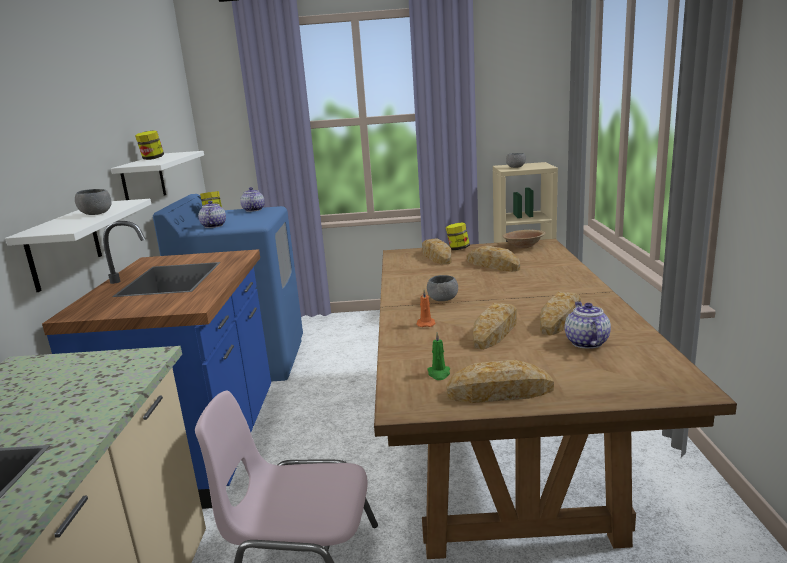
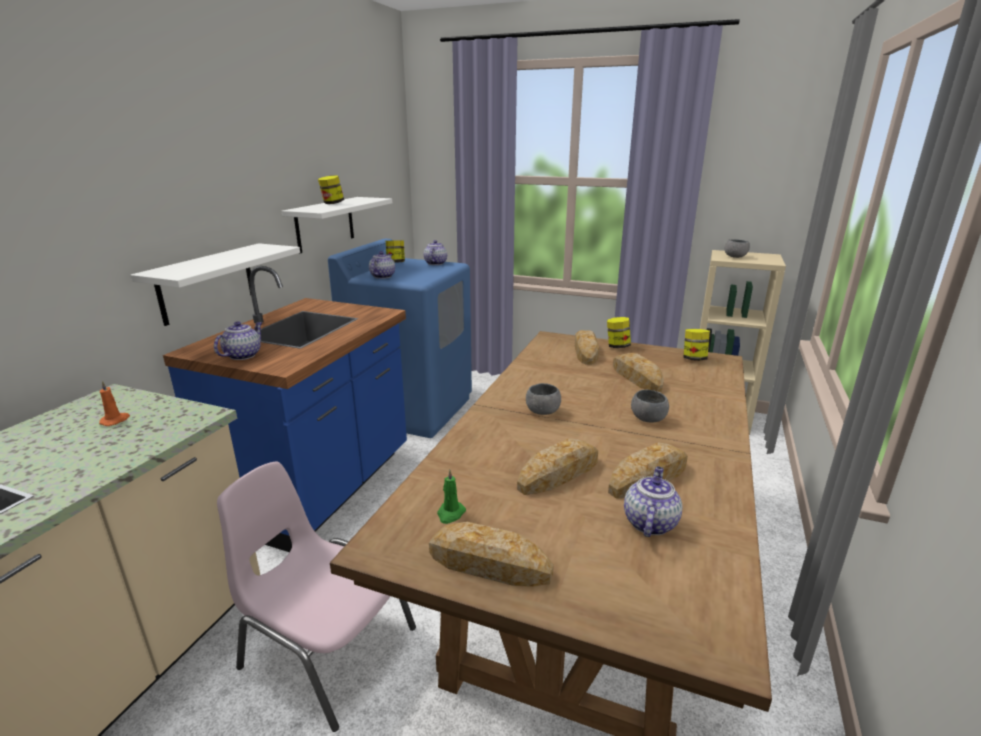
camera: 20 degrees right, 5 degrees up
(96, 214) = (230, 259): grey bowl -> grey bowl (648, 419)
(137, 306) = (243, 355): none -> teapot
(426, 323) = (497, 440): orange candle -> orange candle (115, 420)
(523, 246) = (694, 359): brown bowl -> jar

